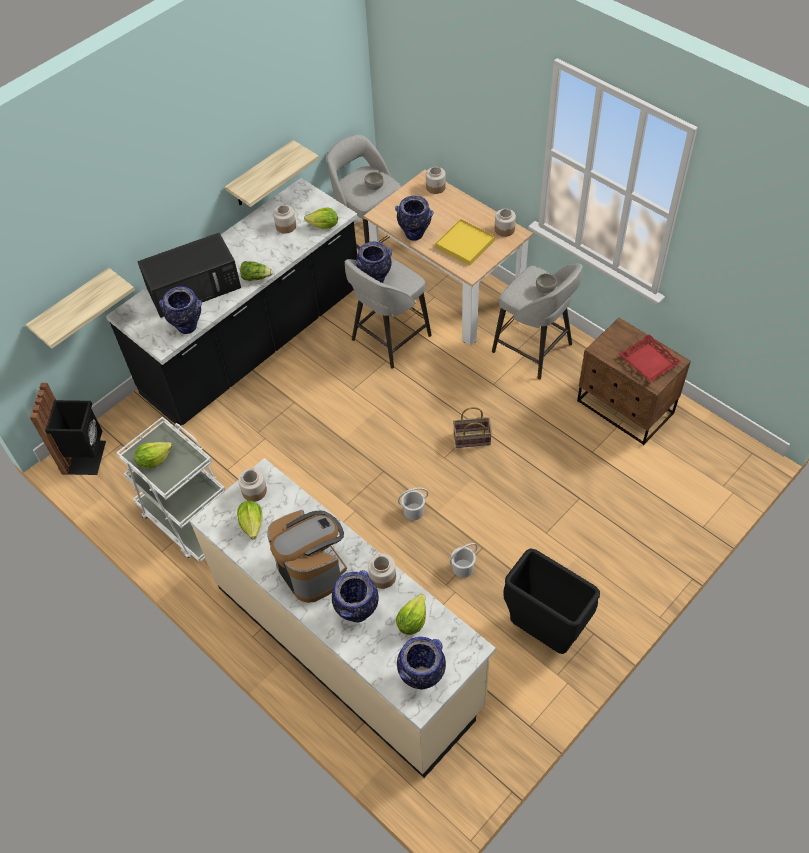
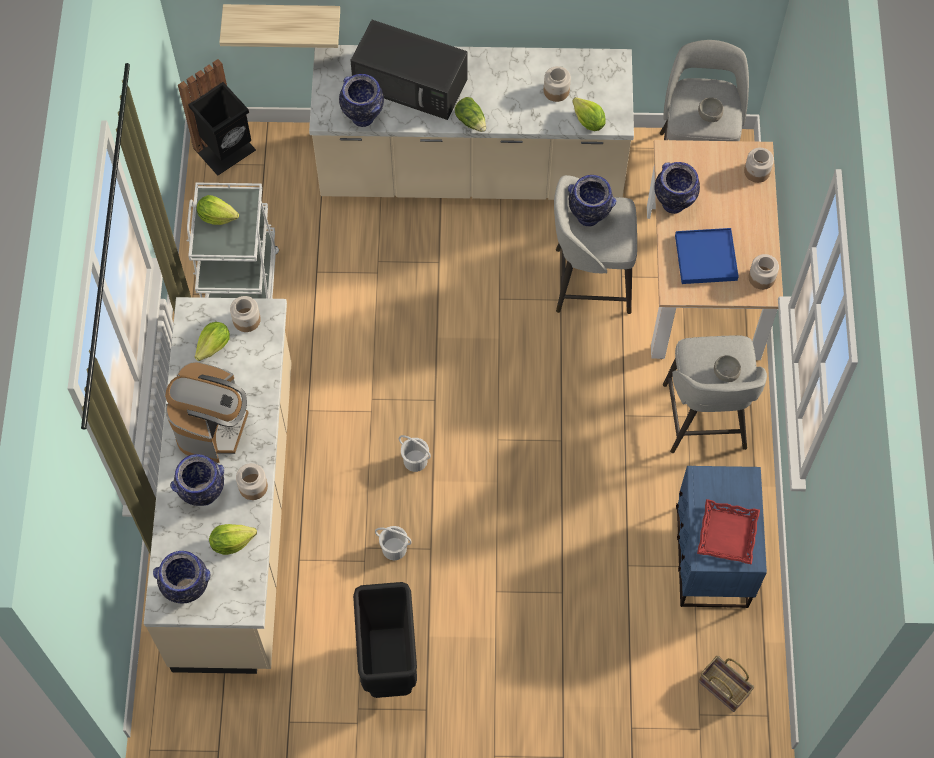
camera: 45 degrees right, 10 degrees up
(255, 343) = (471, 171): black counter -> beige counter
(261, 175) = (578, 20): shelf -> none
(464, 244) = (706, 257): yellow tray -> blue tray
(471, 439) = (540, 446): basket -> basket (722, 688)
(625, 408) = (710, 557): brown nightstand -> blue nightstand

